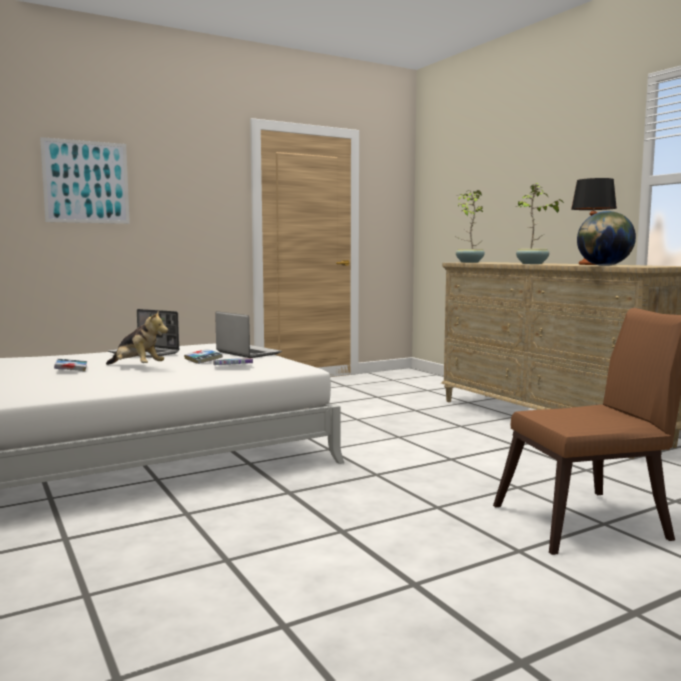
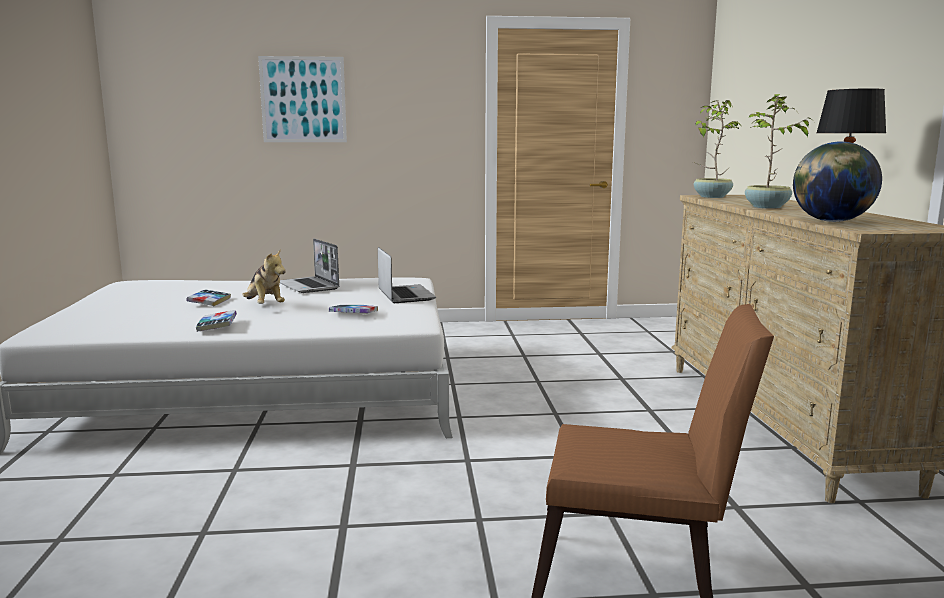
camera: 25 degrees right, 5 degrees up
(203, 360) = (341, 302): book -> book (217, 325)

